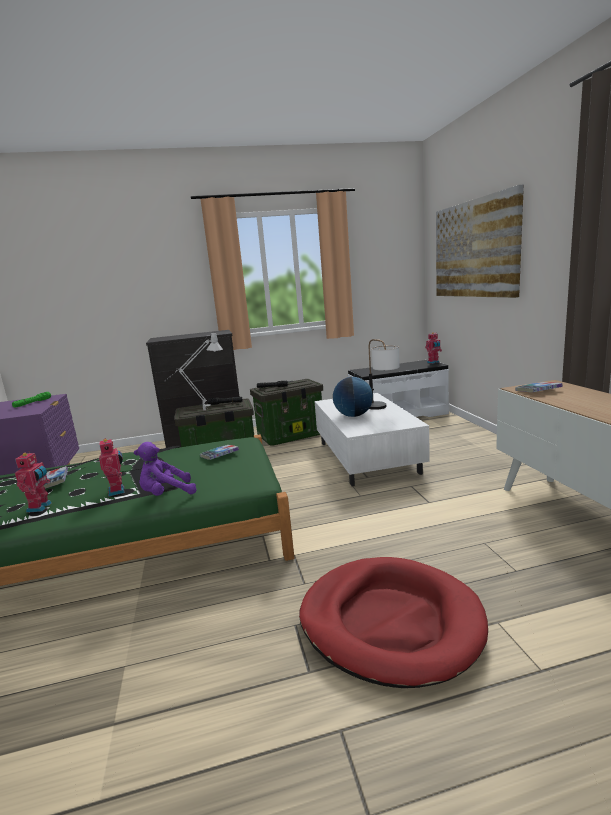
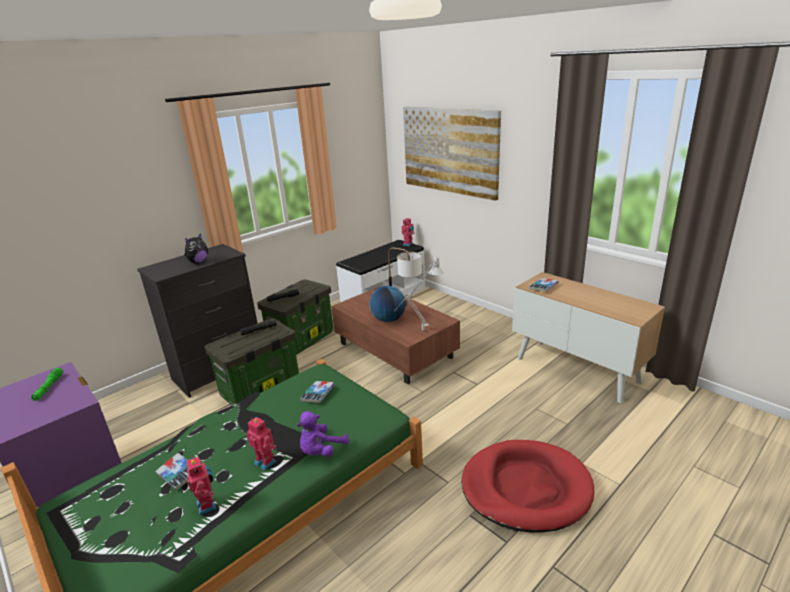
camera: 30 degrees left, 10 degrees up
(192, 336) = (198, 262): none -> plush toy
(200, 411) = (245, 347): grey table lamp -> grey table lamp (420, 332)
(366, 456) = (394, 350): white coffee table -> brown coffee table

